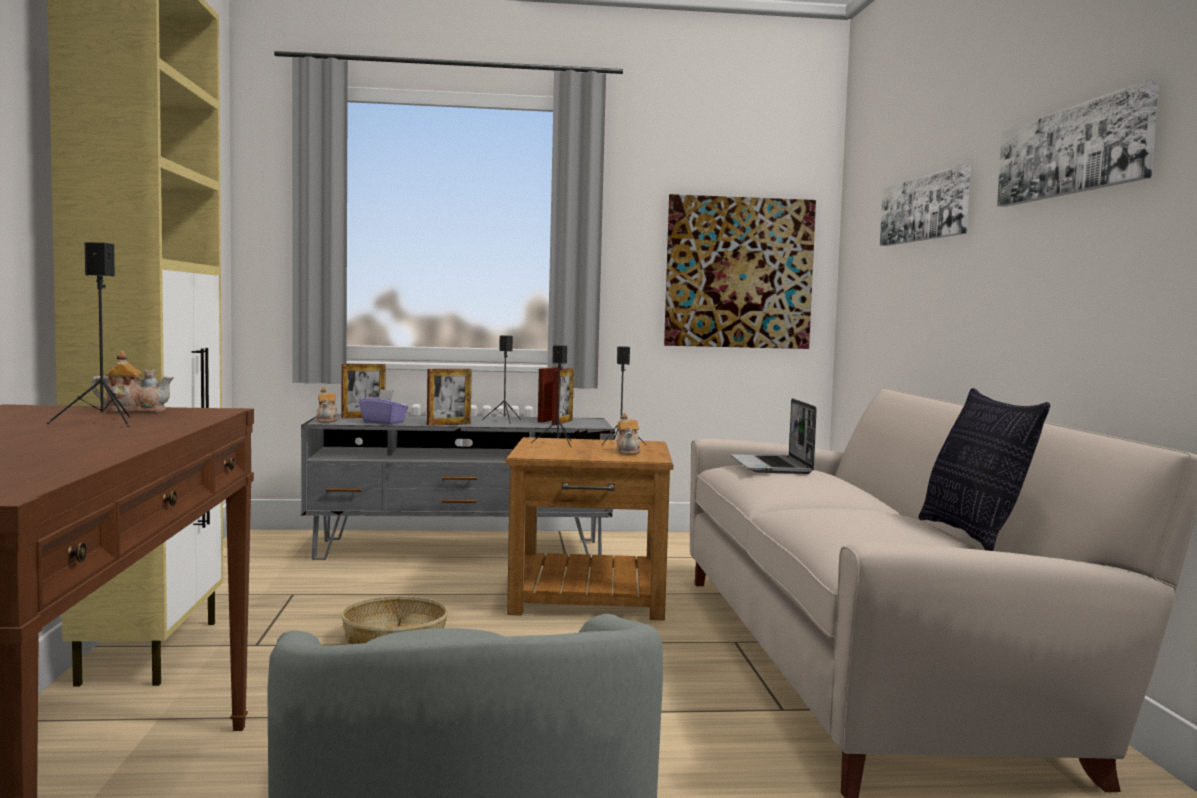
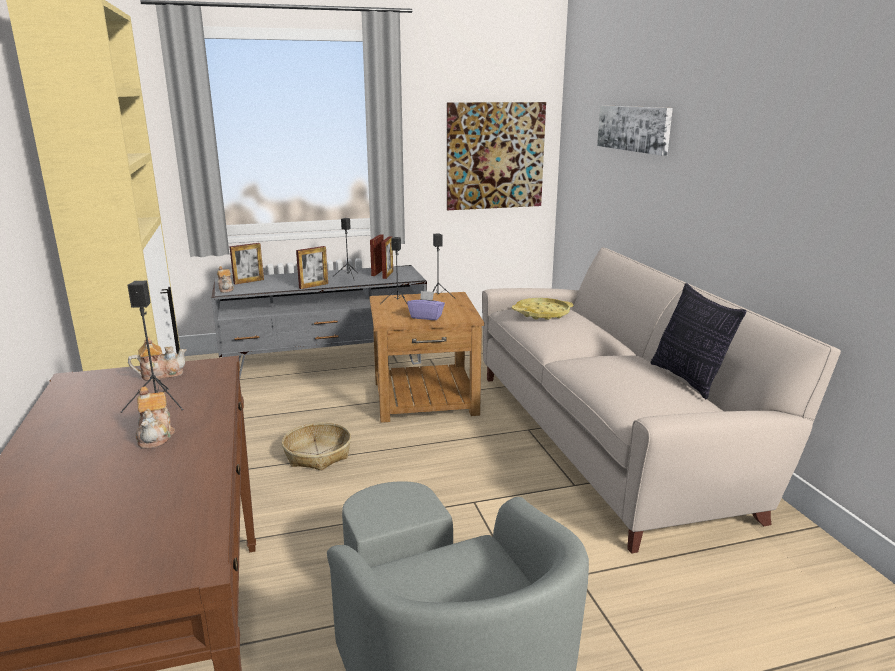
camera: 10 degrees left, 15 degrees up
(384, 422) = (267, 288): purple tissue box -> purple tissue box (426, 317)
(628, 452) = (449, 309): teapot -> teapot (156, 436)
(772, 466) = (542, 313): laptop -> yellow tray
(1073, 151) = (755, 123): picture -> none

